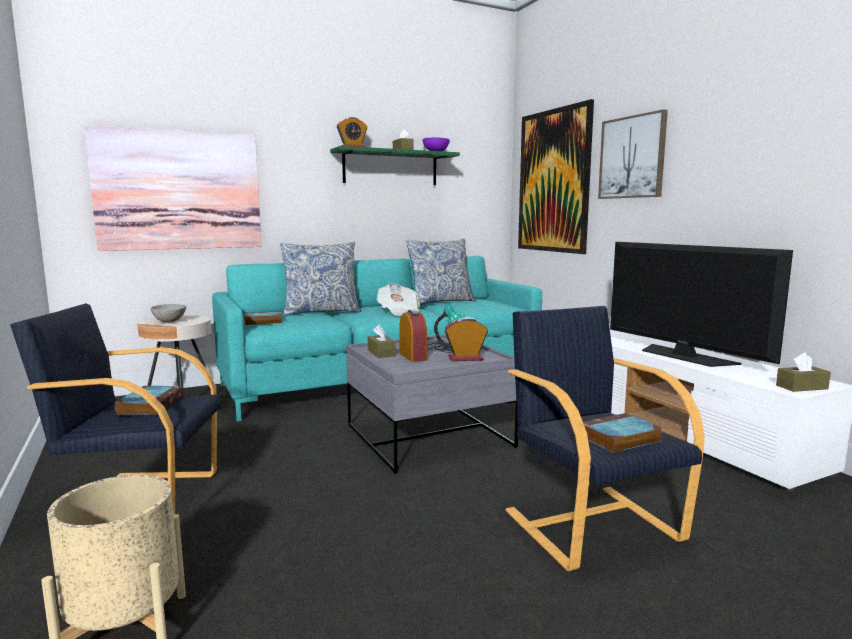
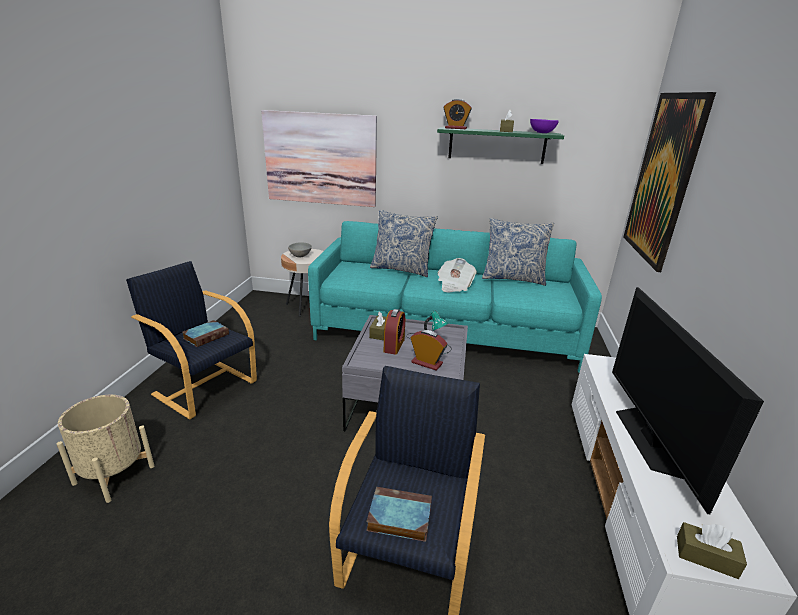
camera: 35 degrees right, 15 degrees up
(262, 321) = (345, 272): book -> none
(632, 157) = (722, 181): picture -> none

